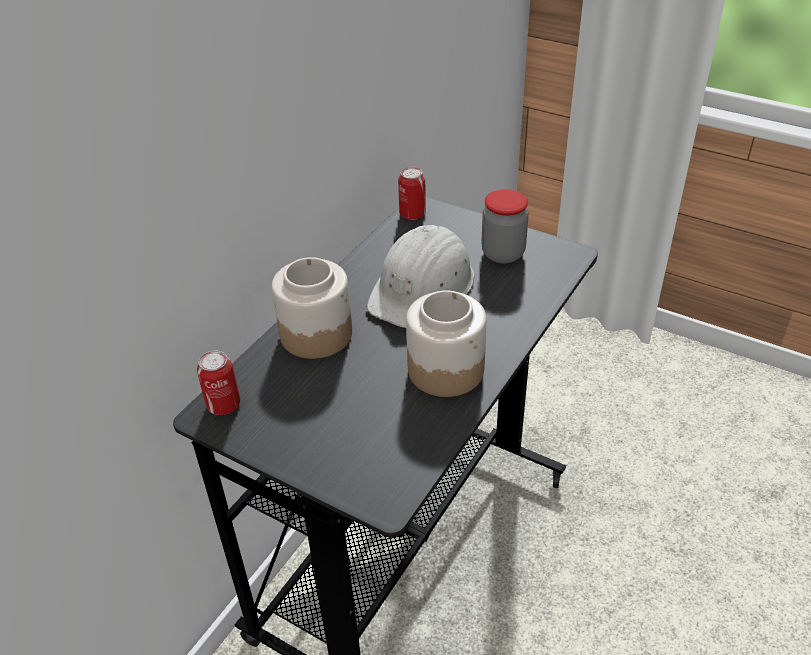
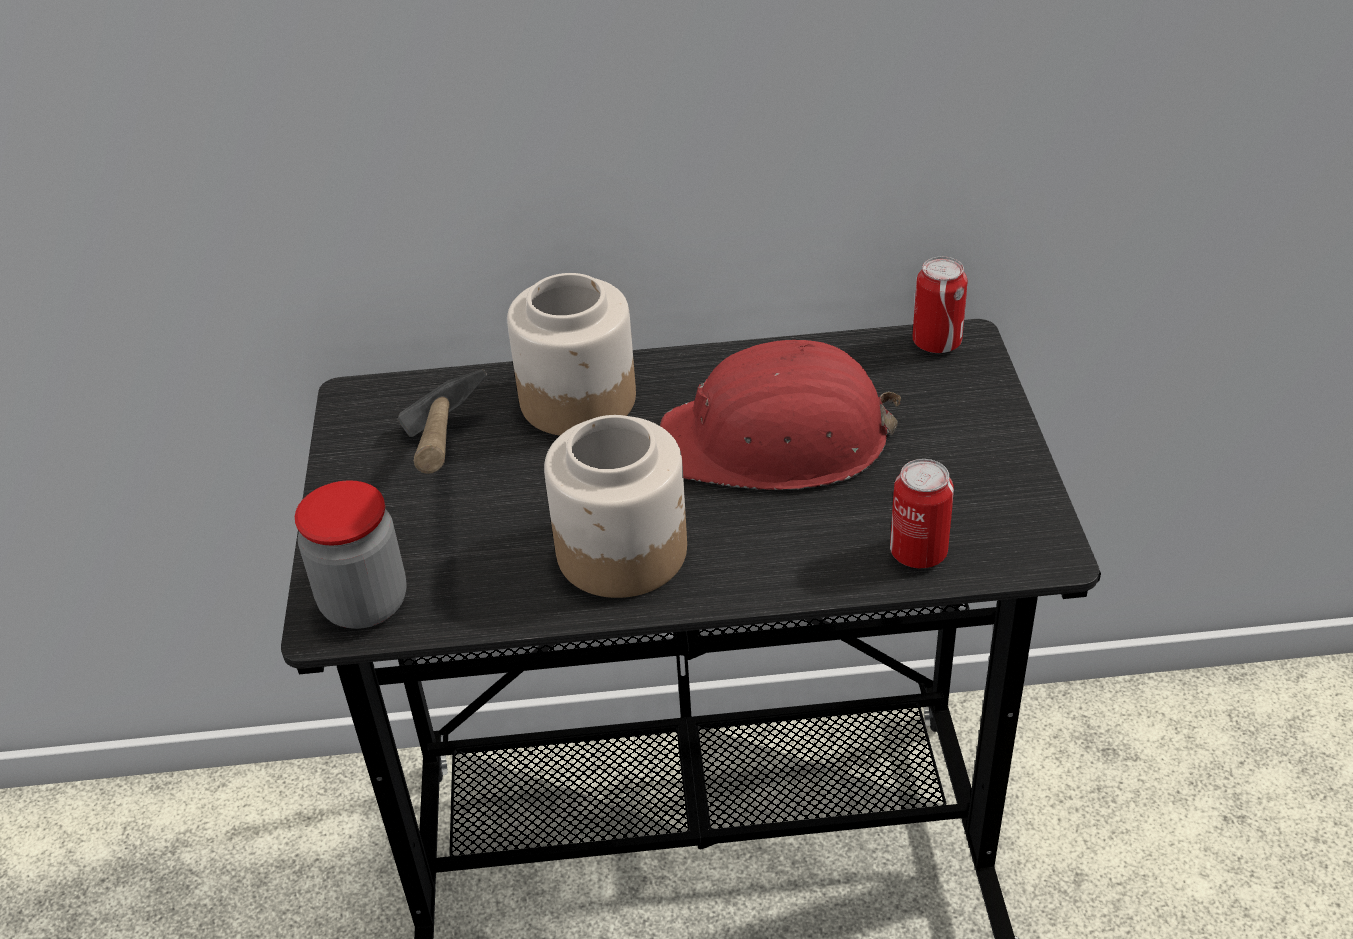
camera: 55 degrees right, 0 degrees up
(223, 405) = (384, 400): can -> can (918, 552)
(338, 410) = (454, 495): none -> hammer
(423, 287) = (777, 440): white hard hat -> red hard hat
(503, 253) = (953, 478): jar -> jar (365, 604)

